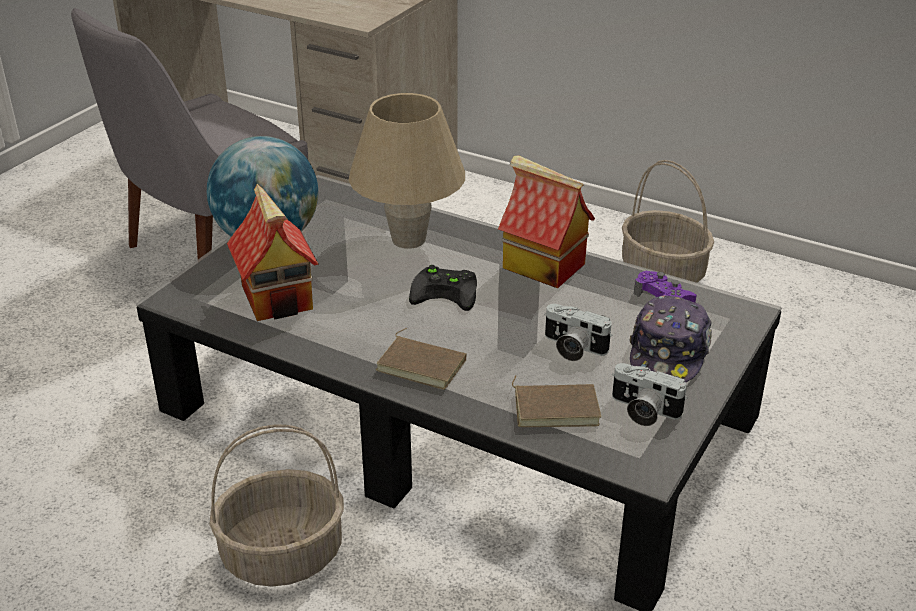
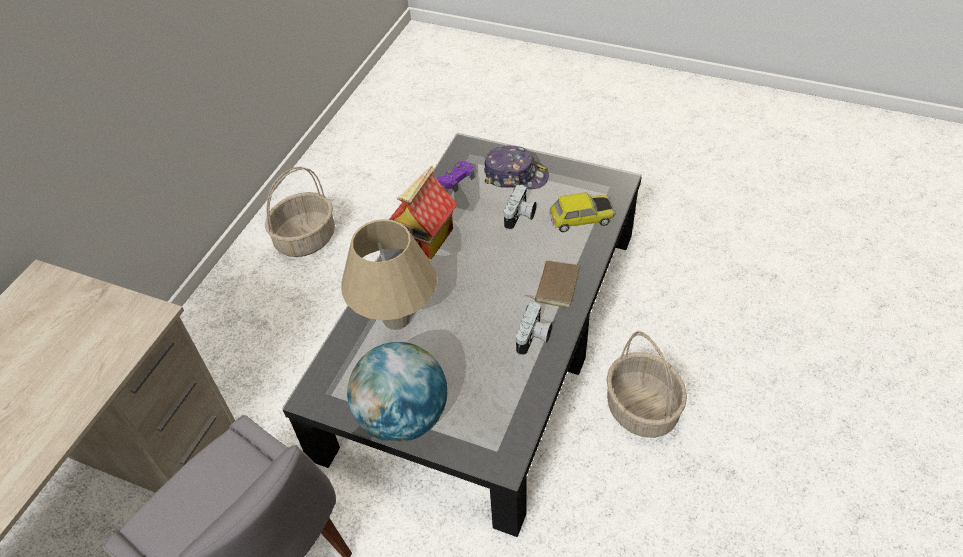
camera: 95 degrees left, 15 degrees up
(278, 298) = (492, 386): toy house -> none
(447, 292) = (467, 285): black game controller -> none
(556, 407) = (580, 219): brown book -> toy car
(643, 411) = (573, 184): camera -> camera (534, 338)

